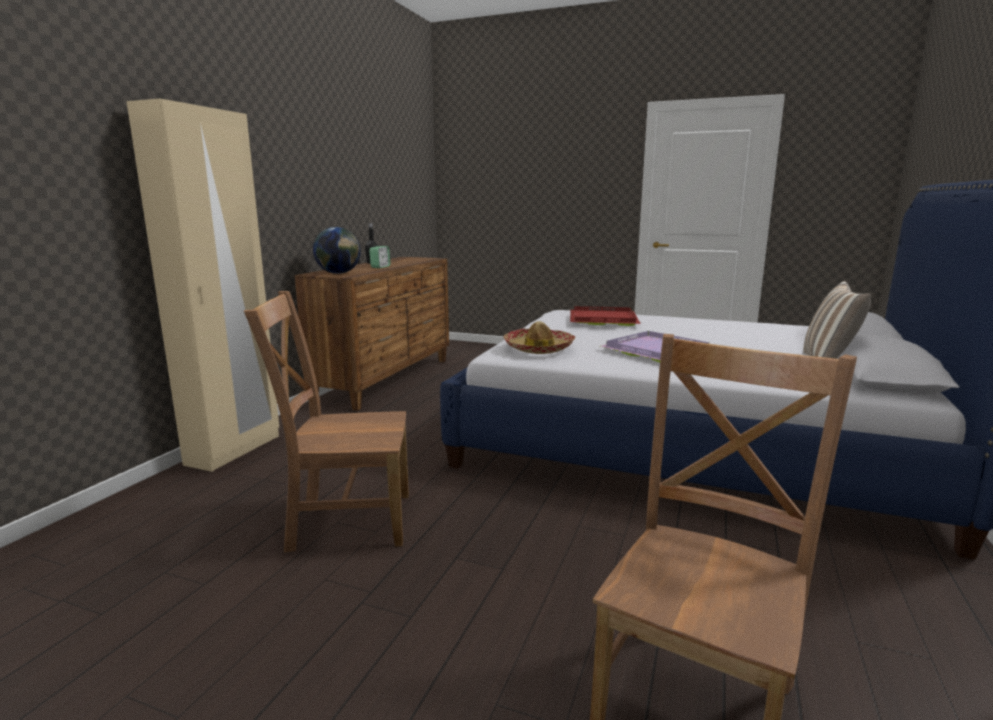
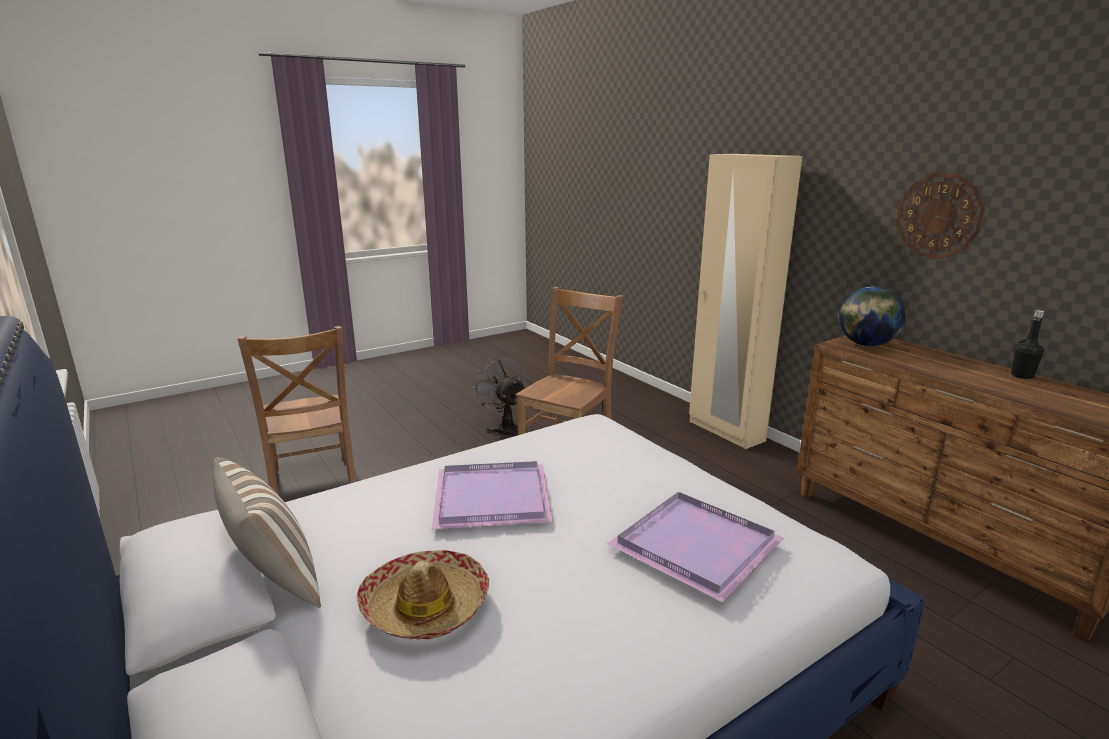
camera: 125 degrees right, 5 degrees up
(308, 173) = (938, 216): none -> wall clock
(315, 597) = (504, 429): none -> grey fan
(380, 267) = (946, 370): alarm clock -> none
(538, 348) = (587, 442): hat -> hat (426, 606)
(601, 319) = (699, 546): red tray -> purple tray

